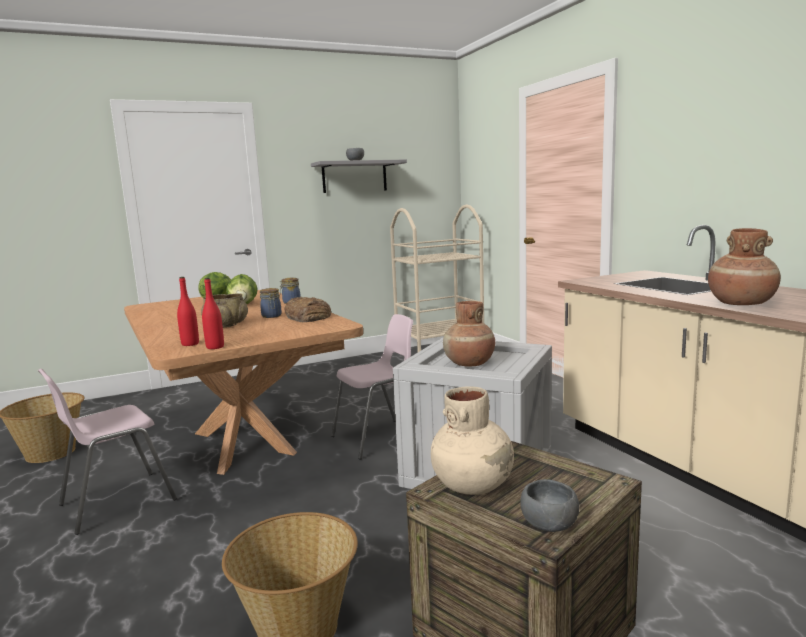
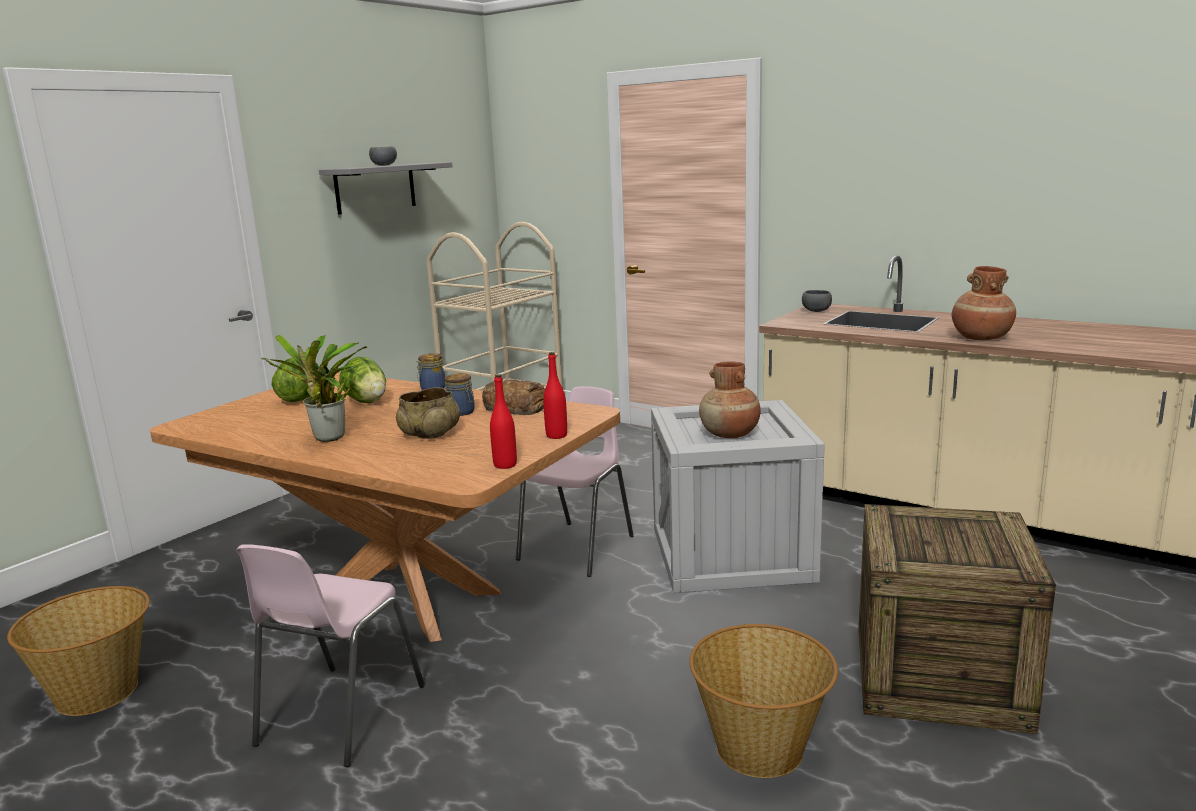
camera: 30 degrees left, 5 degrees up
(176, 320) = (329, 439): none -> potted plant
(190, 344) = (457, 467): red bottle -> red bottle (556, 435)
(473, 485) = (913, 549): beige vase -> none
(548, 525) = (1014, 563): grey bowl -> grey bowl (815, 311)

